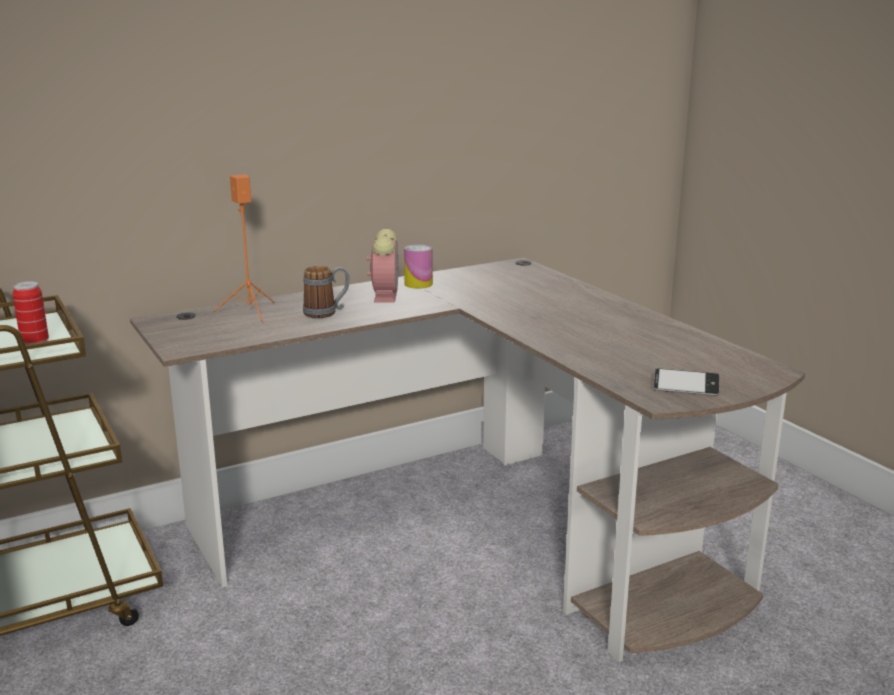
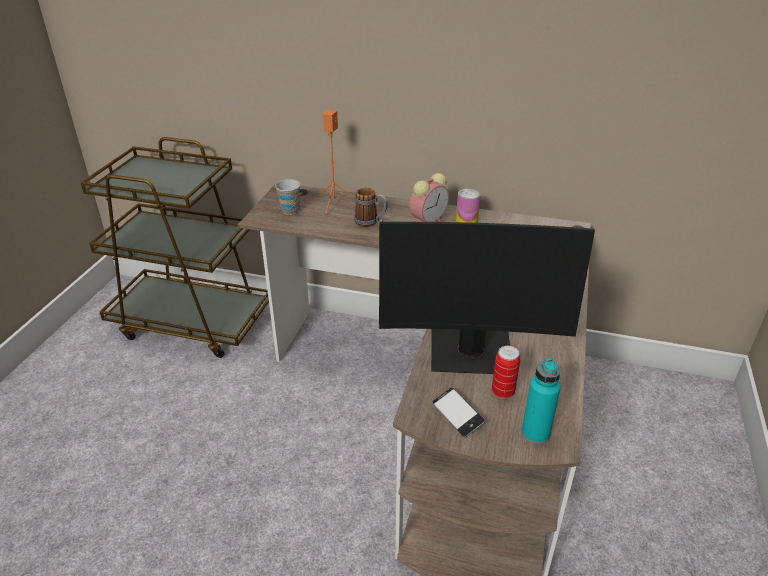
camera: 45 degrees right, 15 degrees up
(35, 342) = (184, 189): can -> can (502, 392)
(208, 332) = (290, 210): none -> cup
(613, 353) = (471, 353): none -> monitor
(751, 372) = (535, 433): none -> turquoise bottle

